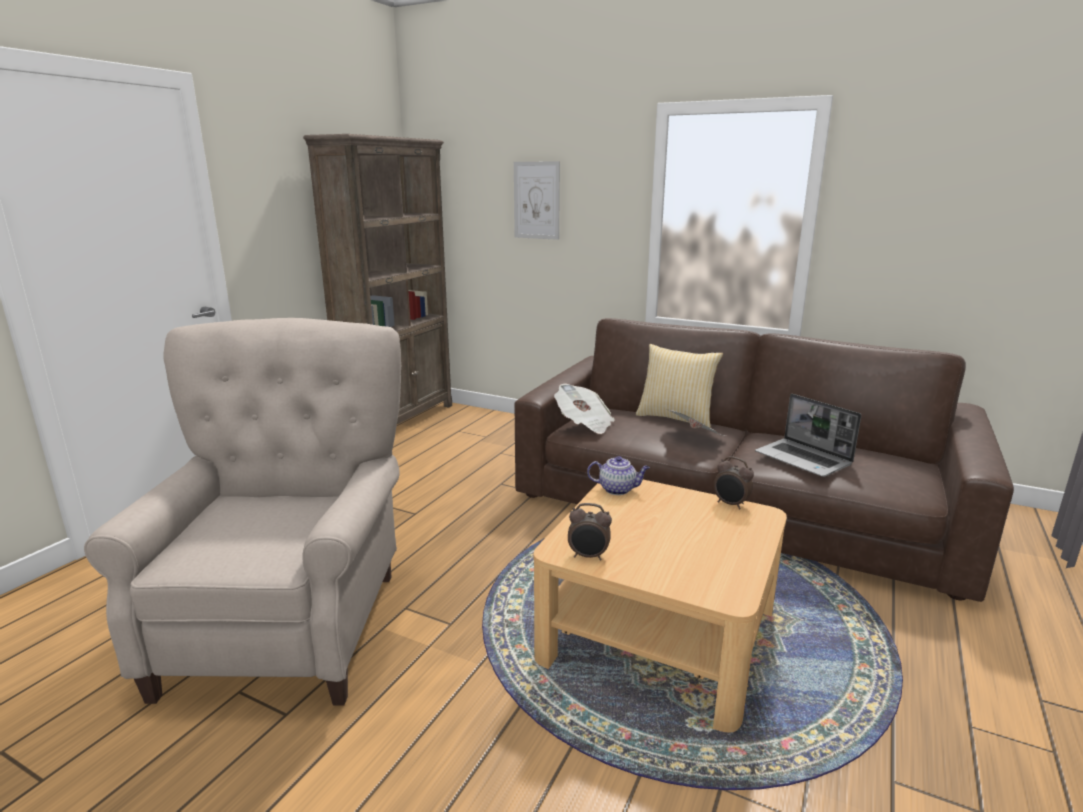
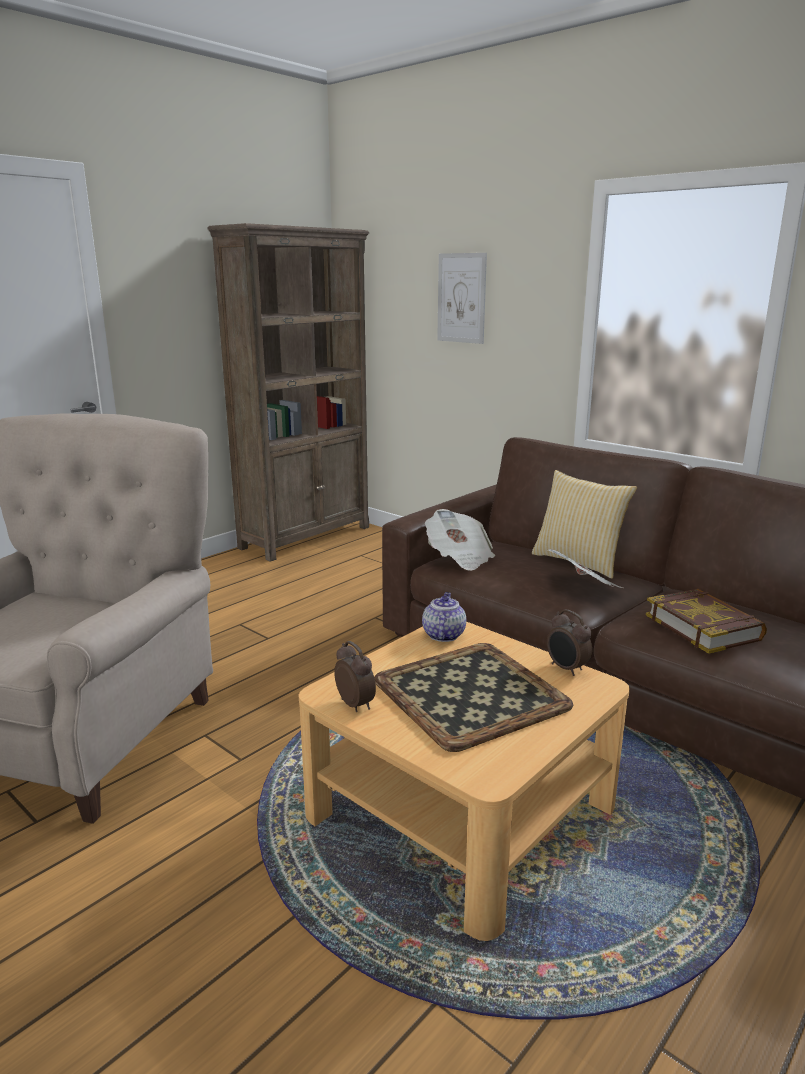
camera: 15 degrees right, 0 degrees up
(588, 556) = (356, 704): alarm clock -> alarm clock turned 150 degrees counterclockwise
(618, 489) = (443, 634): teapot -> teapot turned 105 degrees counterclockwise
(672, 533) = (470, 692): none -> tray
(804, 459) = (703, 627): laptop -> book

